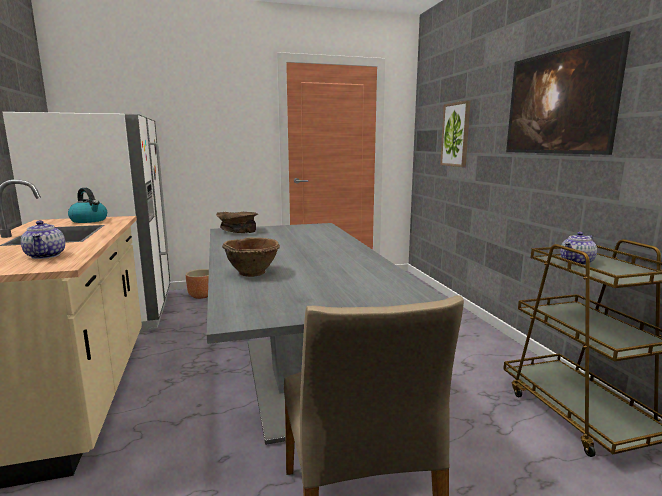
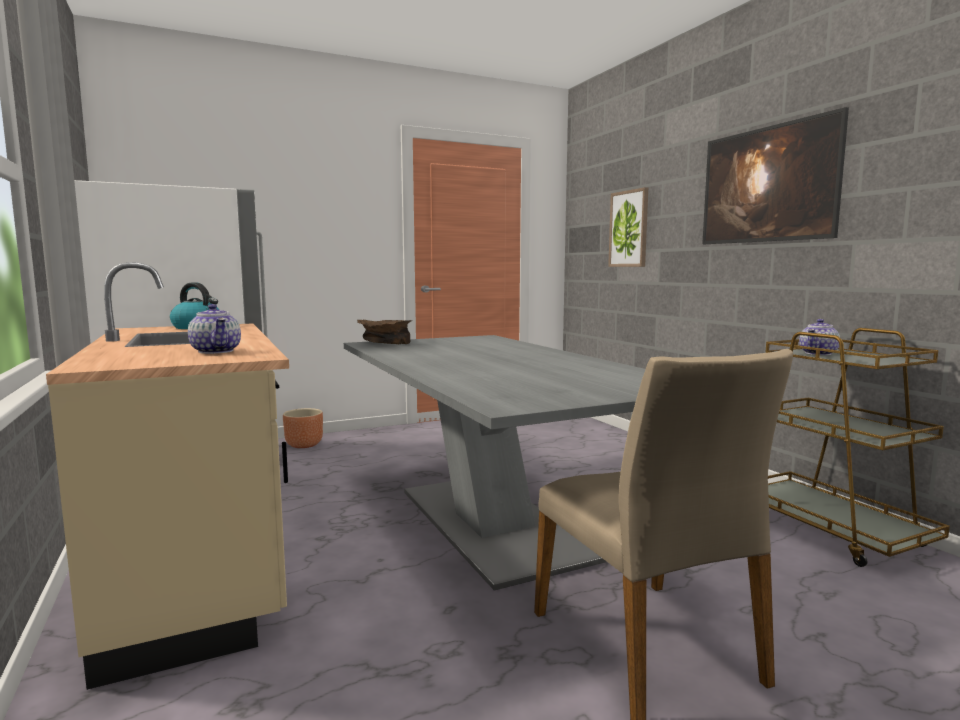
camera: 10 degrees left, 5 degrees down
(252, 272) = (464, 374): brown bowl -> none

